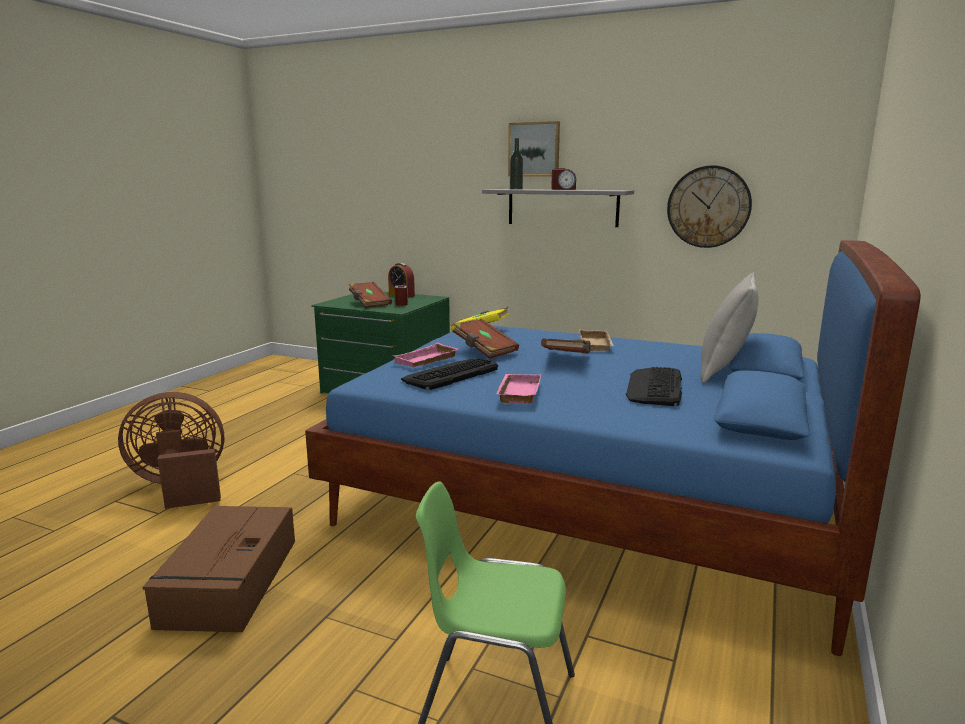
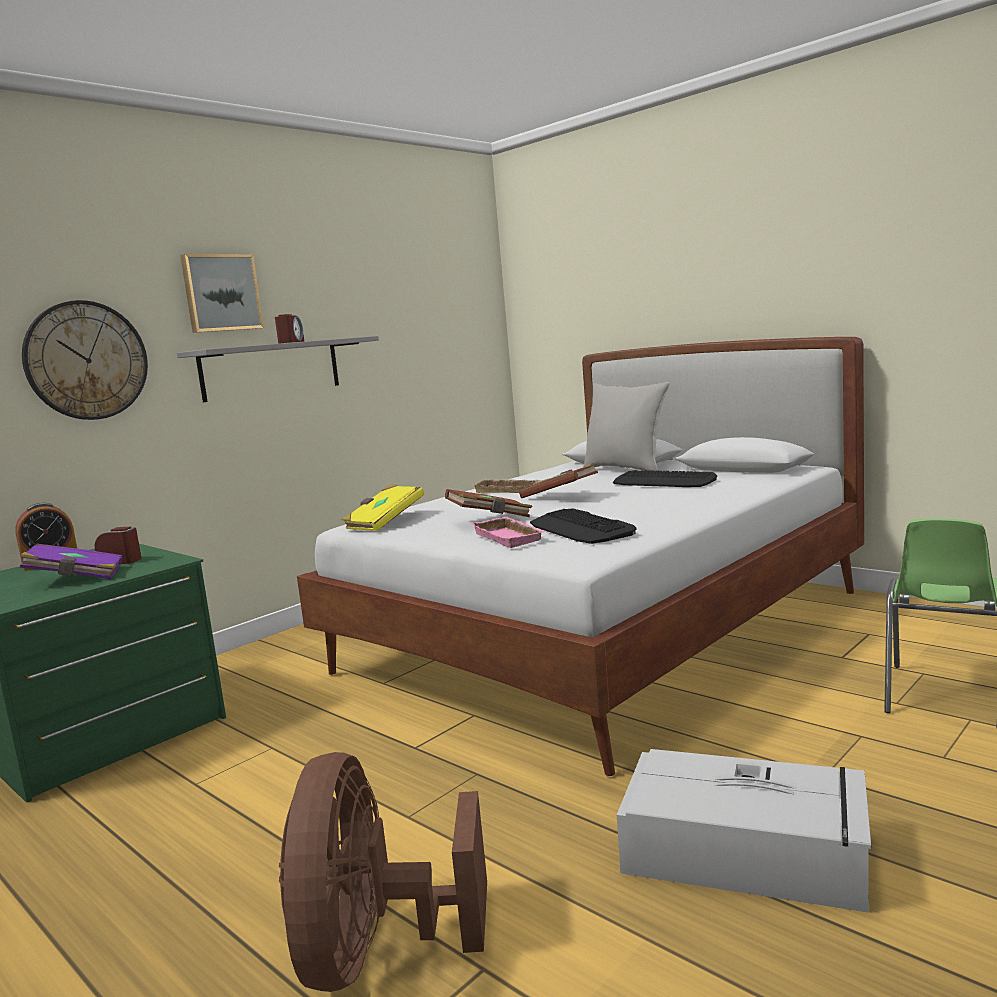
camera: 70 degrees left, 5 degrees down
(229, 582) = (748, 852): brown storage box -> grey storage box
(369, 303) = (76, 578): brown book -> purple book
(516, 189) = (238, 346): bottle -> none
(517, 392) = (662, 509): pink tray -> none
(590, 498) = (606, 633): blue bed -> white bed
(708, 207) = (413, 351): wall clock -> wall clock (86, 360)

